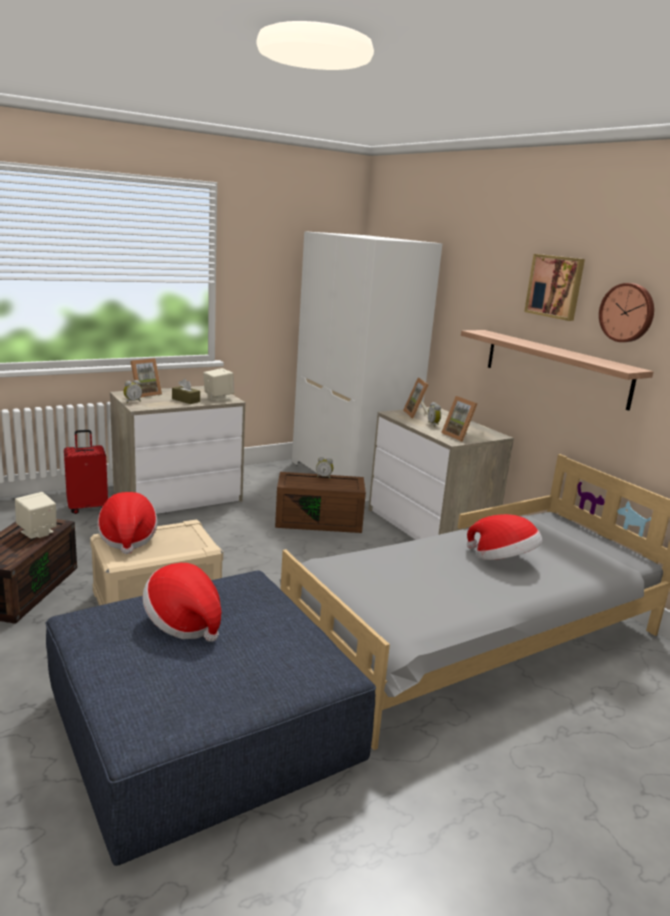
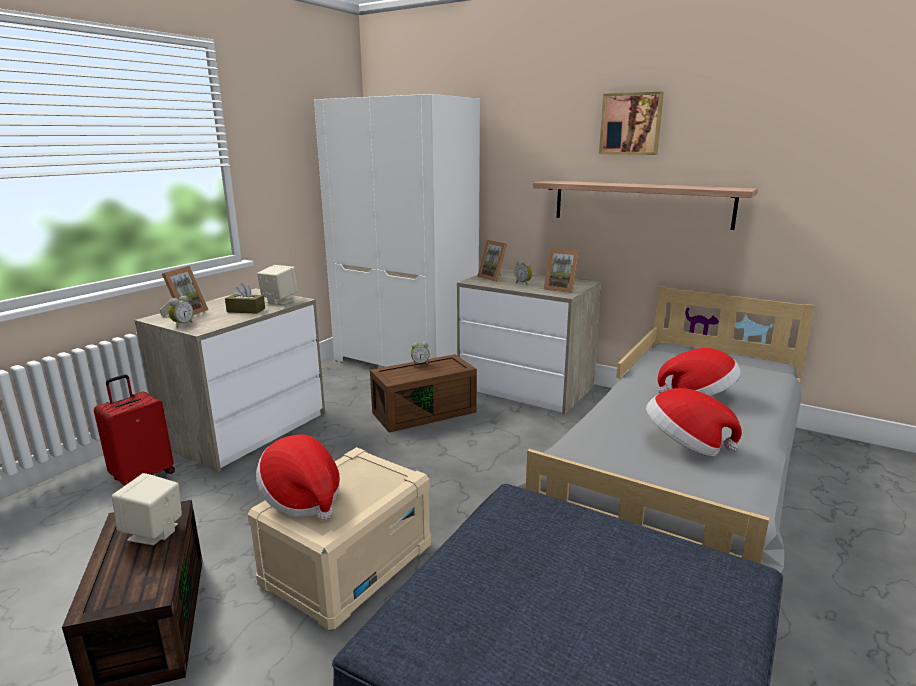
camera: 25 degrees left, 0 degrees up
(184, 623) = (521, 584): hat -> hat (685, 446)
(627, 312) = (721, 137): wall clock -> none

